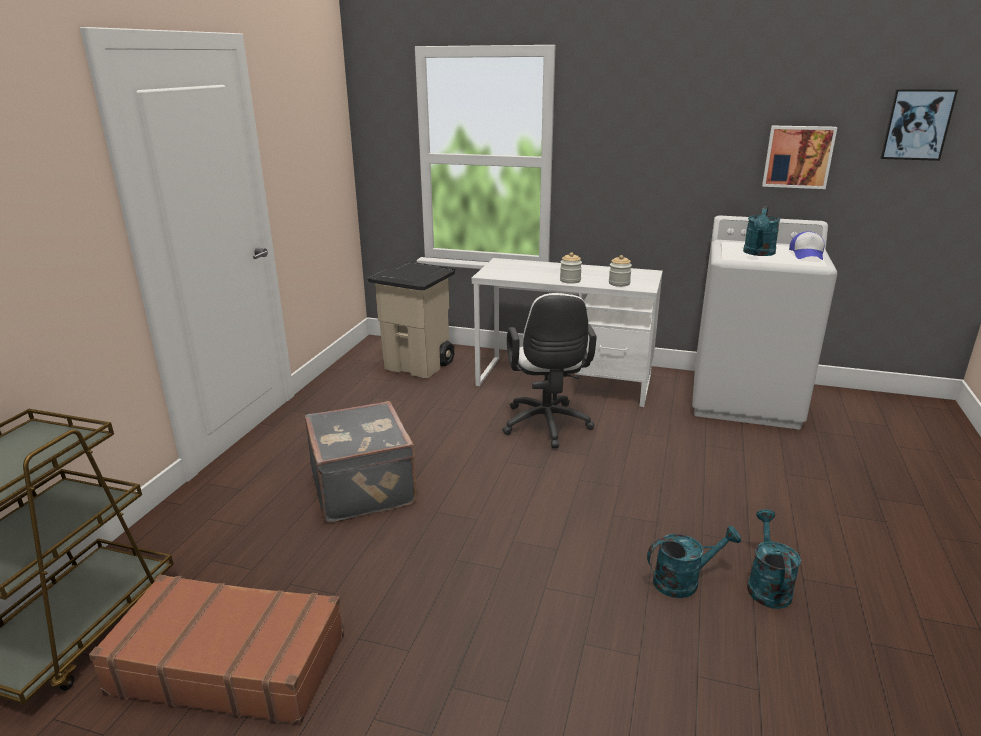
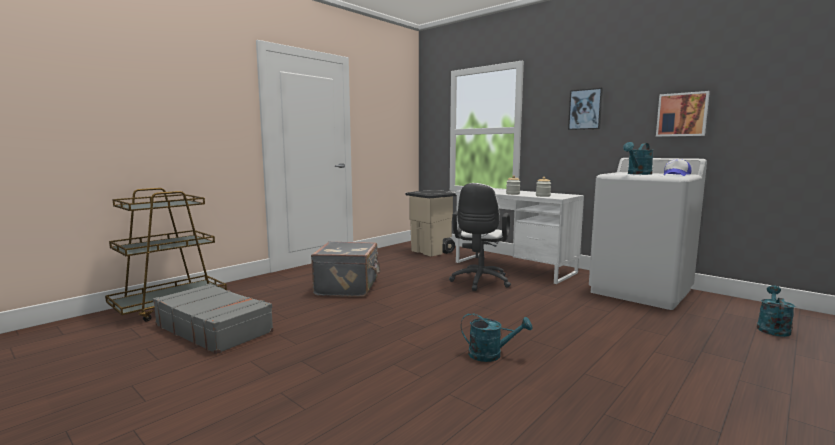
camera: 25 degrees right, 15 degrees down
(229, 662) = (214, 328): brown suitcase -> grey suitcase
(767, 585) = (551, 369): turquoise watering can -> turquoise watering can (772, 328)
(917, 124) = (776, 84): picture -> picture (585, 109)

